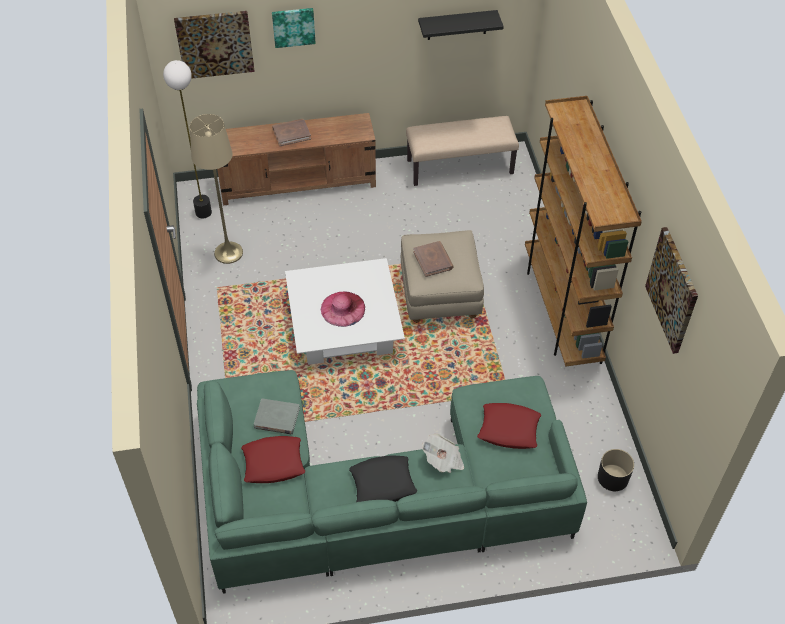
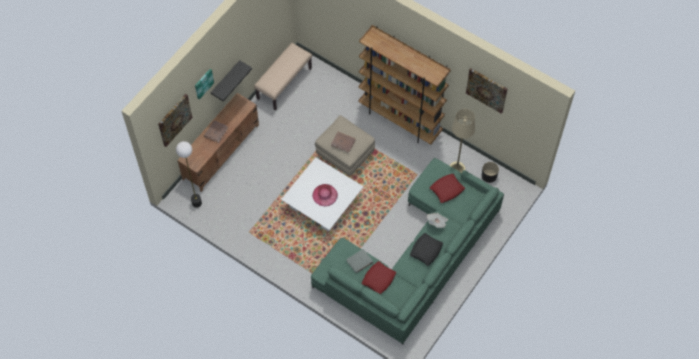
camera: 45 degrees left, 10 degrees up
(228, 252) = (233, 212): beige floor lamp -> beige floor lamp (457, 168)
(457, 25) = (264, 23): black shelf -> black shelf (225, 80)

